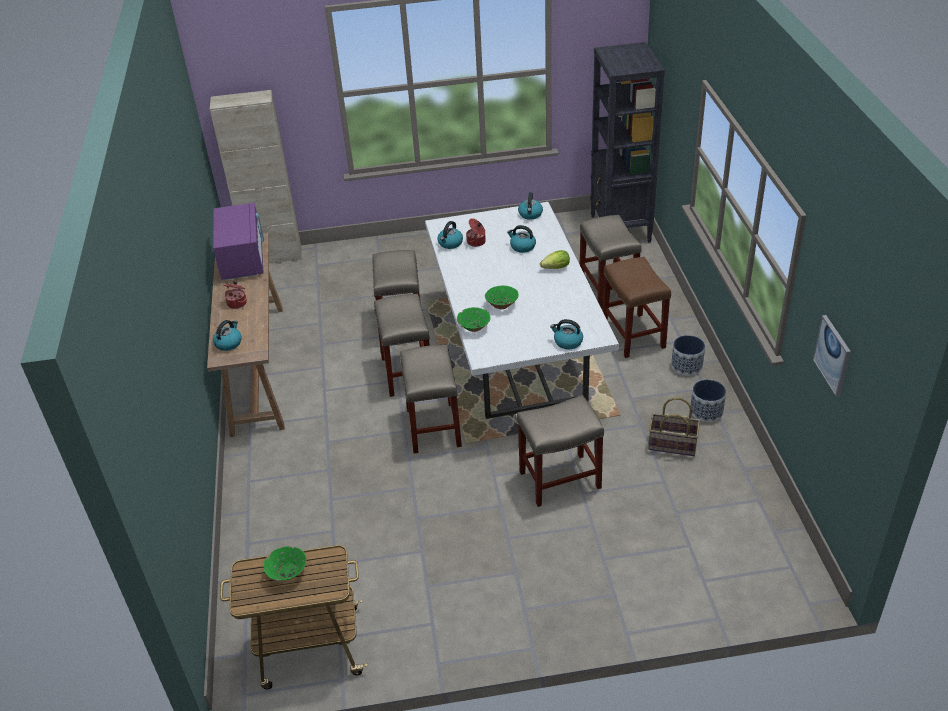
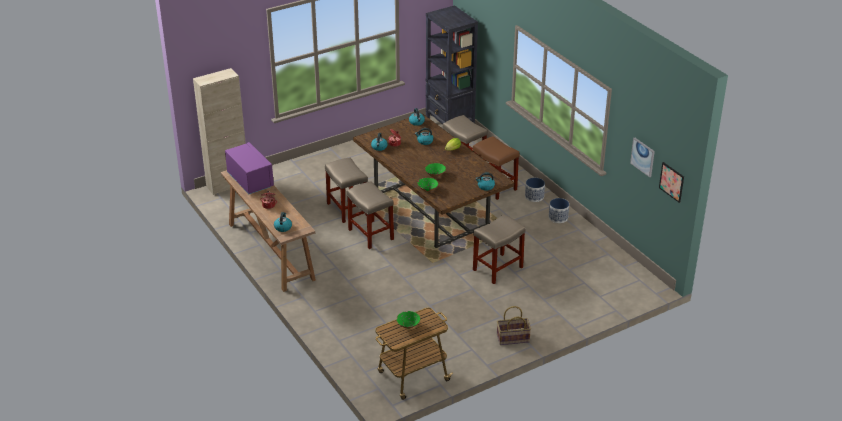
camera: 25 degrees left, 5 degrees down
(433, 427) = (407, 259): beige stool -> none
(516, 355) = (431, 211): white dining table -> brown dining table
(672, 445) = (549, 238): basket -> basket (513, 339)
(868, 419) = (671, 182): none -> picture

